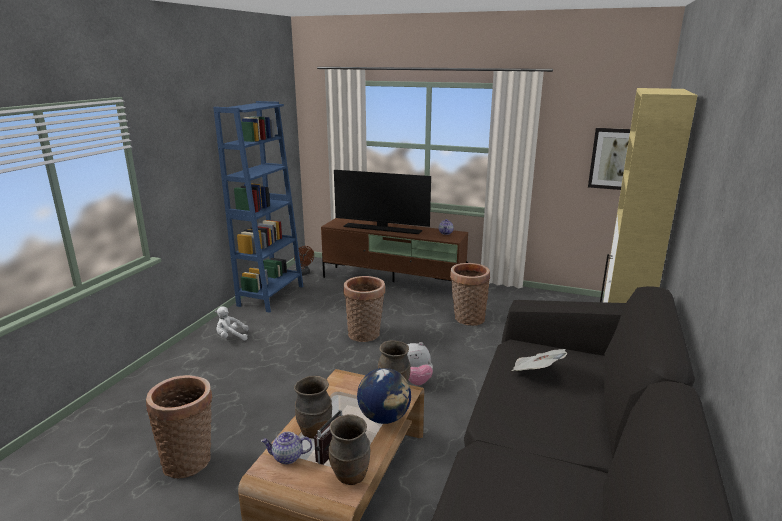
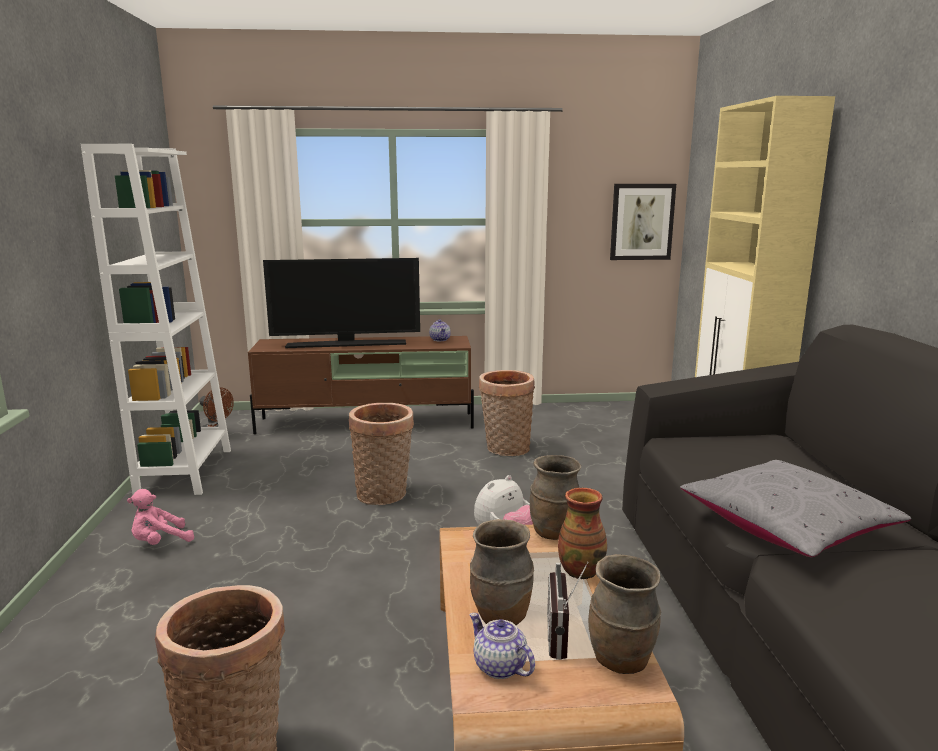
camera: 25 degrees left, 5 degrees down
(231, 337) = (160, 542): white plush toy -> pink plush toy
(271, 296) = (185, 472): blue bookcase -> white bookcase
(287, 457) = (499, 666): teapot -> teapot turned 75 degrees clockwise
(384, 417) = (581, 571): globe -> vase
(518, 427) = (786, 527): none -> grey pillow
(536, 372) = (726, 465): newspaper -> none

